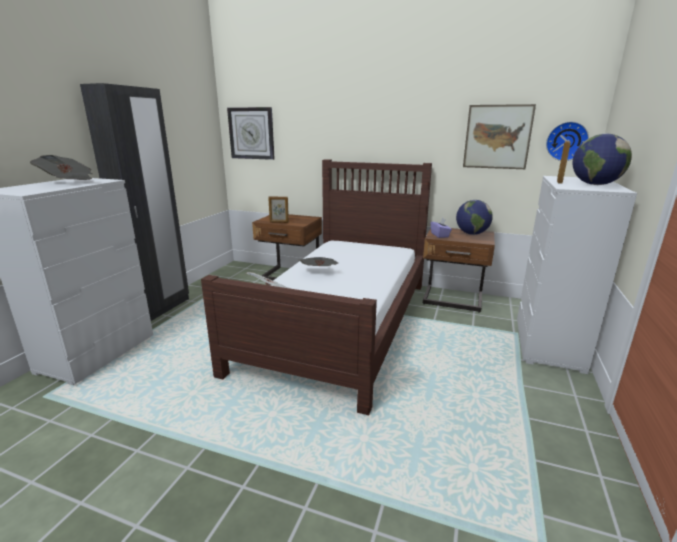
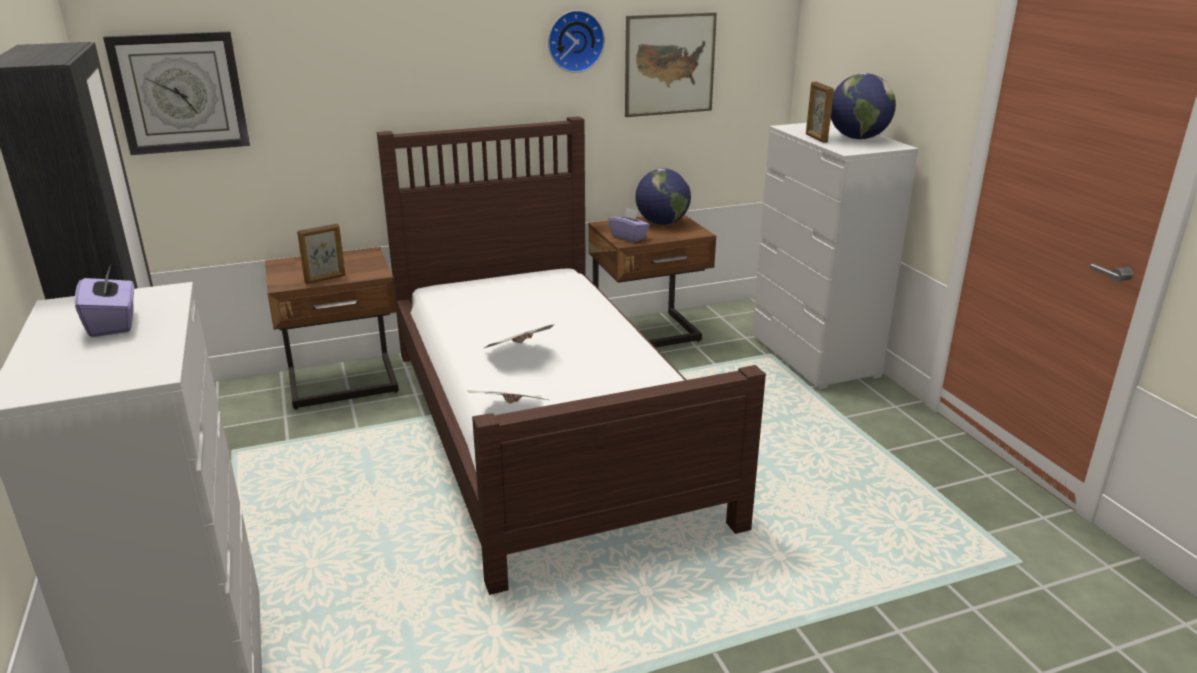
camera: 40 degrees left, 5 degrees up
(69, 183) = (113, 324): newspaper -> purple tissue box
(566, 141) = (756, 64): wall clock -> wall clock (574, 41)

